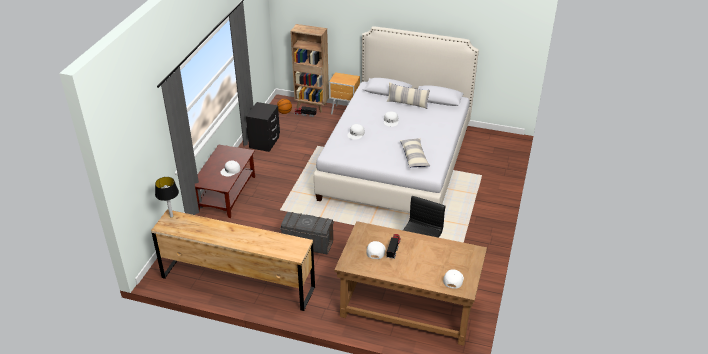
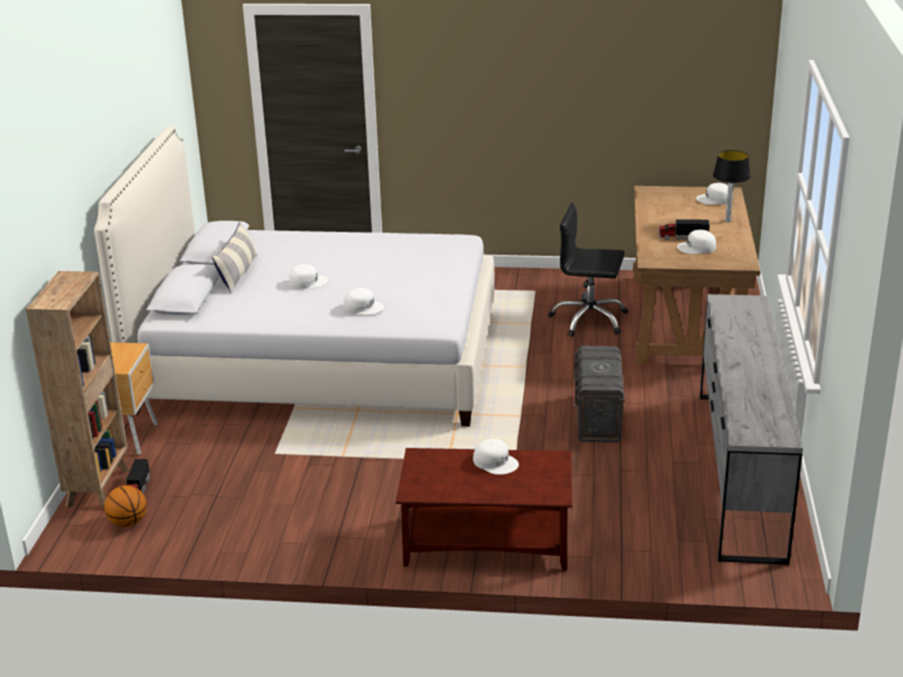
camera: 100 degrees left, 10 degrees down
(171, 216) = (746, 434): table lamp -> table lamp (728, 221)
(238, 282) = (739, 472): brown dresser -> grey dresser
(264, 142) = (269, 528): black nightstand -> none
(414, 157) = (420, 255): pillow -> none

